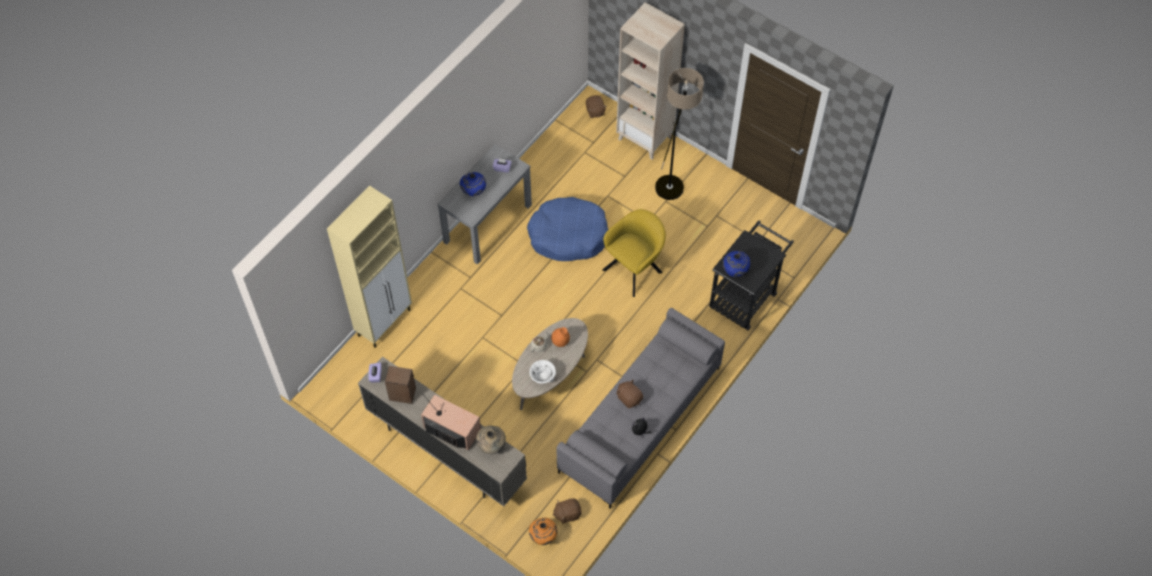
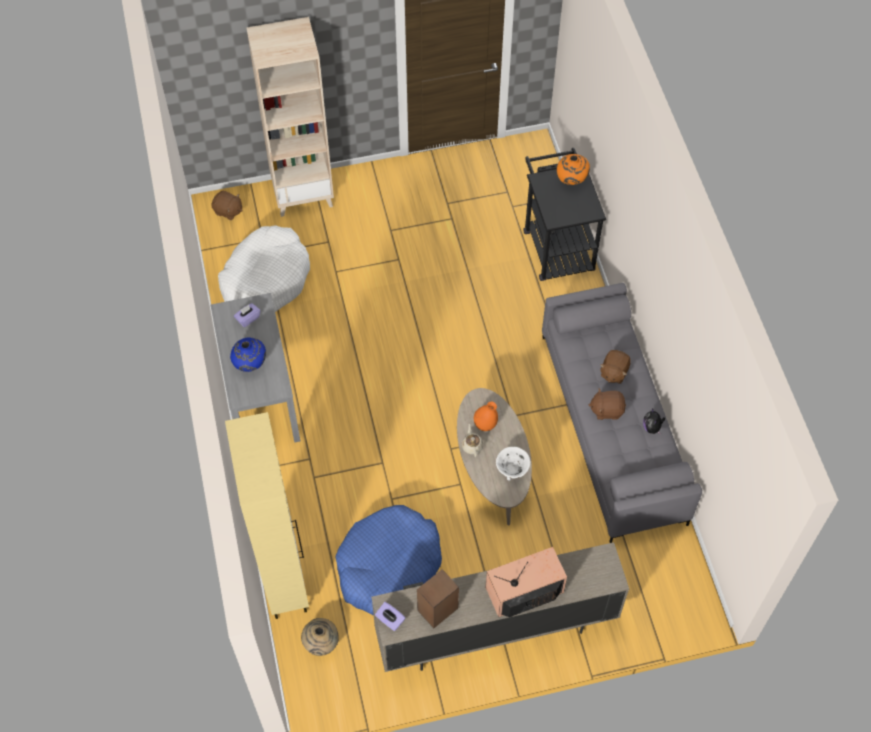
camera: 50 degrees left, 0 degrees up
(492, 446) = (577, 566): beige vase -> beige vase (321, 643)
(543, 537) = (671, 609): orange vase -> orange vase (571, 181)
(567, 513) = (663, 568): brown plush toy -> brown plush toy (613, 372)
(568, 165) = (266, 278): none -> white dog bed
(568, 235) = (347, 337): blue dog bed -> blue dog bed (388, 566)
(635, 269) = (441, 310): yellow armchair -> none
(673, 179) = (372, 206): floor lamp -> none
(735, 272) = (566, 215): blue vase -> none

